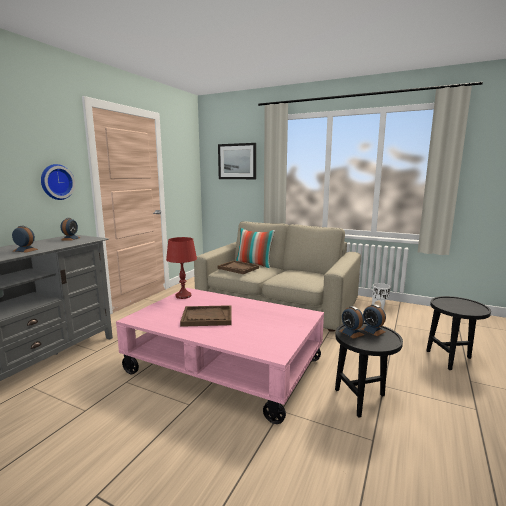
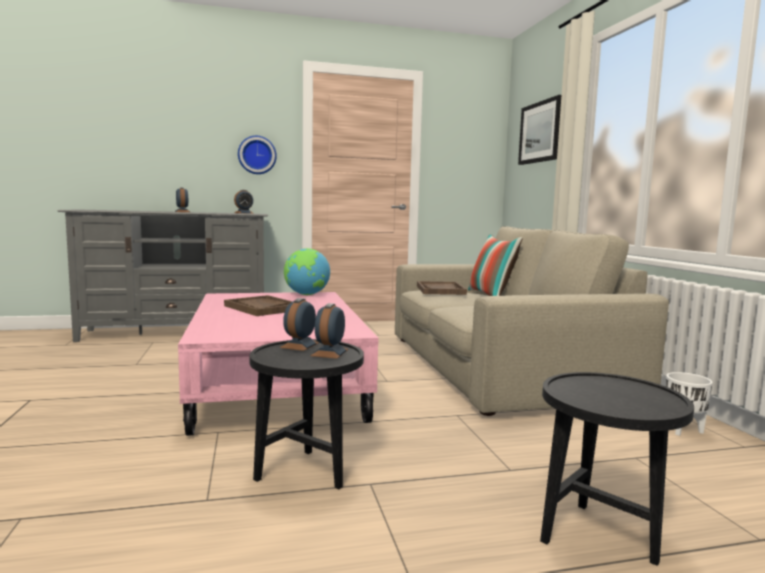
camera: 50 degrees right, 5 degrees down
(183, 296) = (306, 294): red table lamp -> globe

